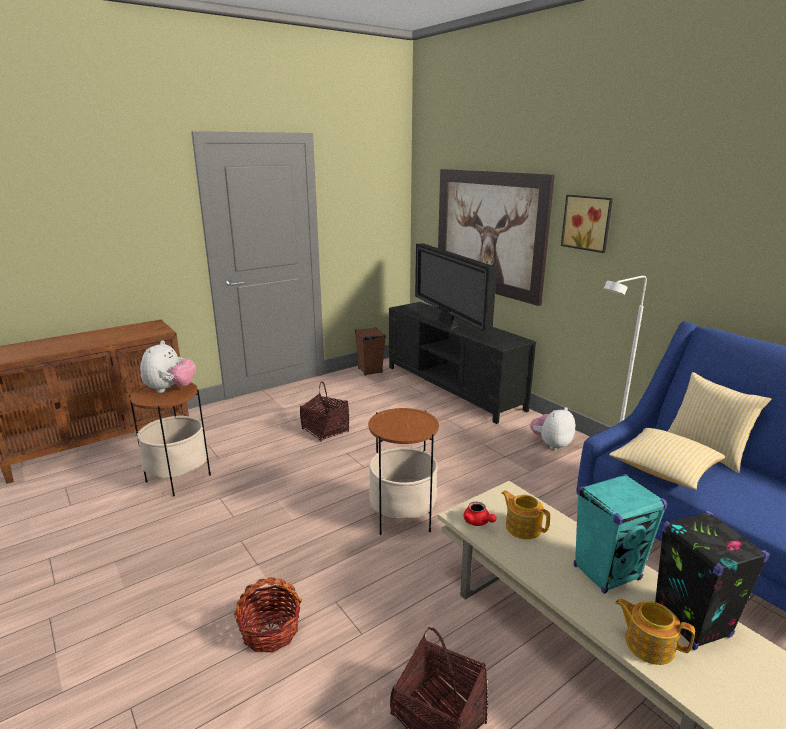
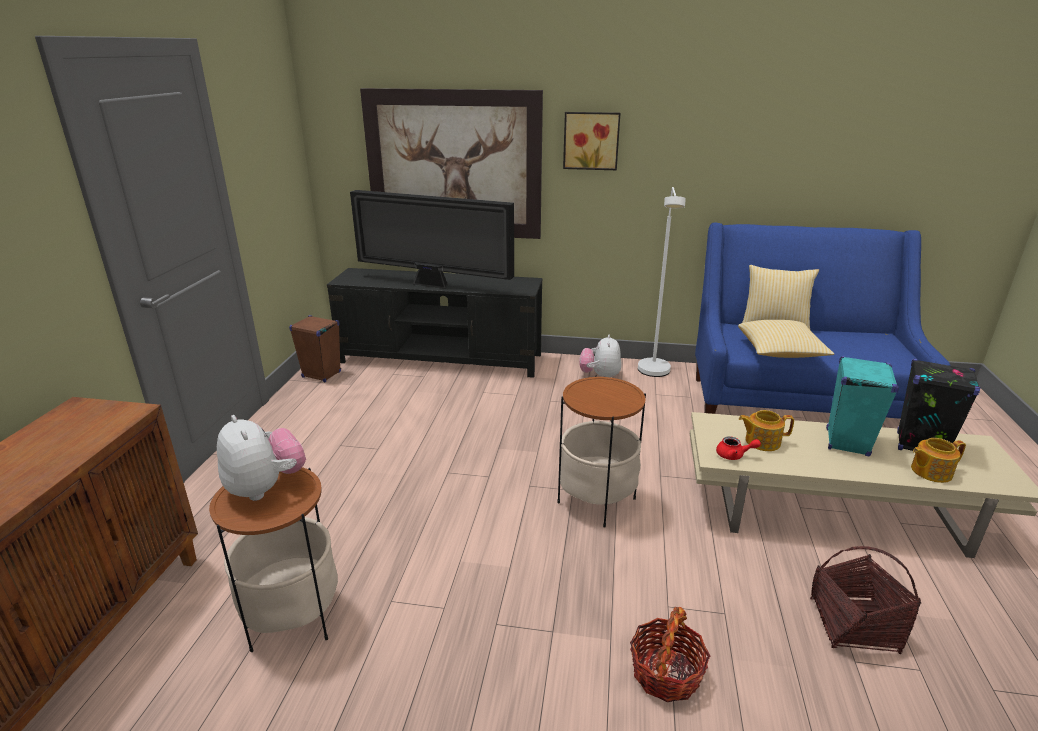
camera: 45 degrees left, 5 degrees up
(325, 431) = (384, 462): basket -> none

